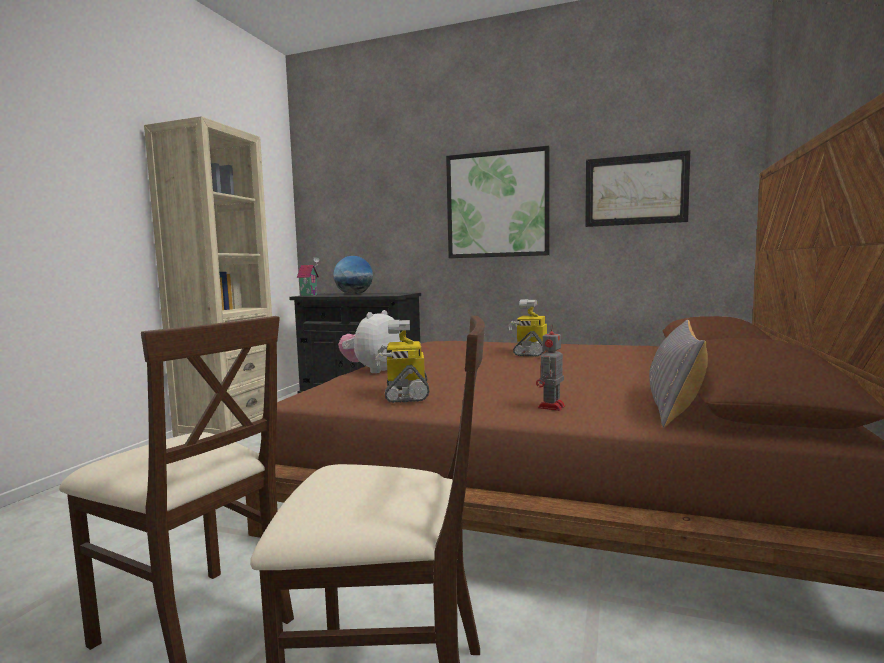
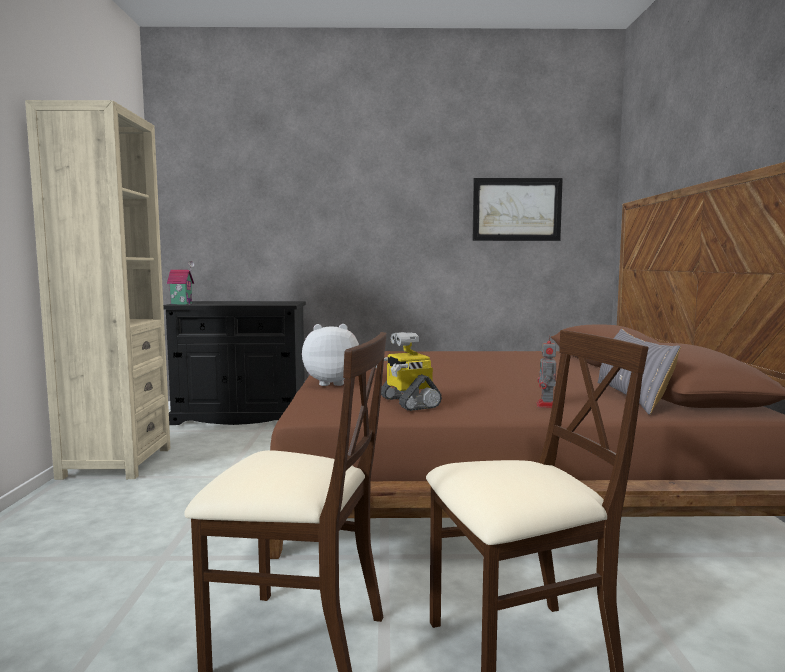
camera: 20 degrees left, 0 degrees up
(354, 294) = (236, 303): globe -> none
(372, 370) = (331, 383): plush toy -> plush toy turned 75 degrees clockwise
(497, 205) = (388, 214): picture -> none
(531, 352) = (457, 360): toy robot -> none

